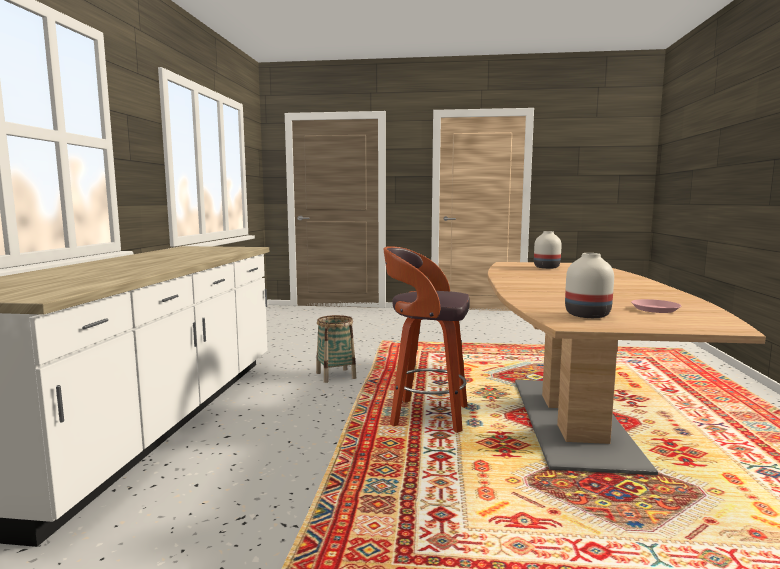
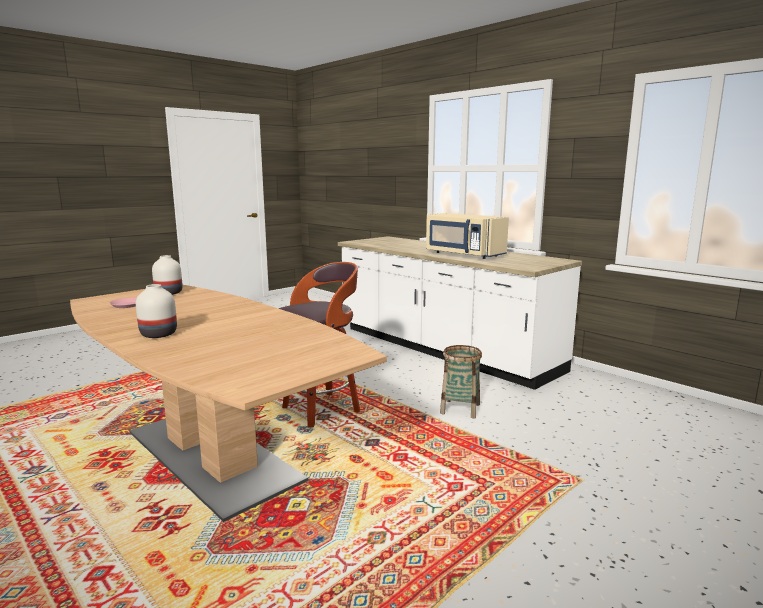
camera: 130 degrees right, 5 degrees up
(182, 258) = (463, 254): none -> beige microwave
(546, 267) = (284, 353): white vase -> white vase (159, 334)

